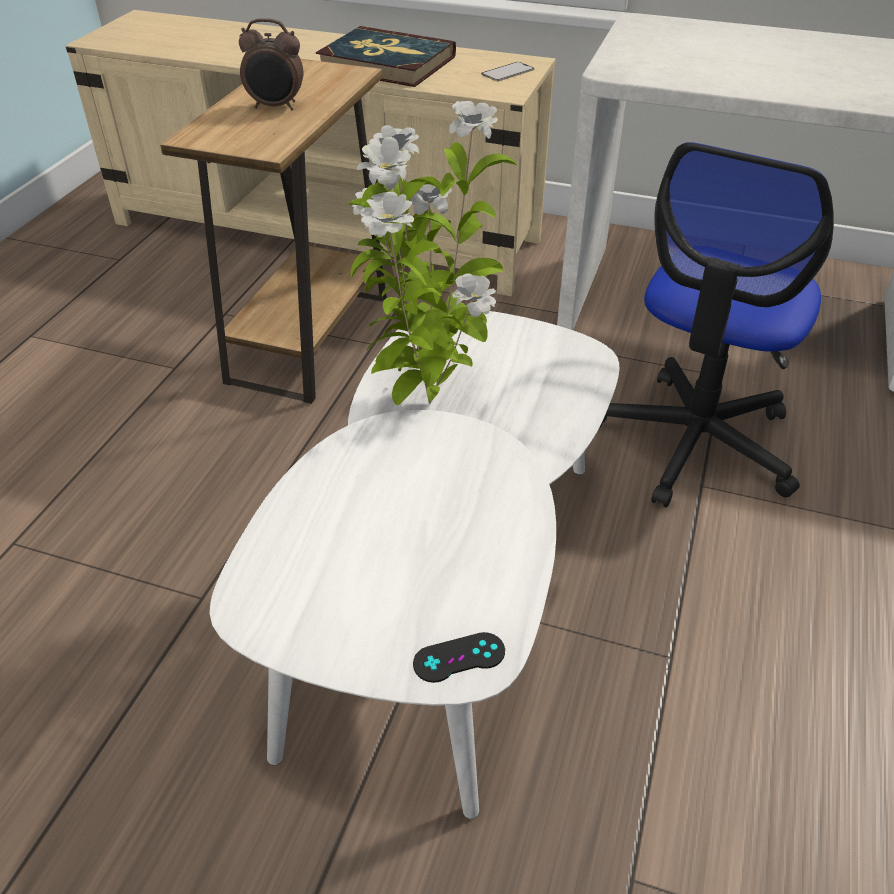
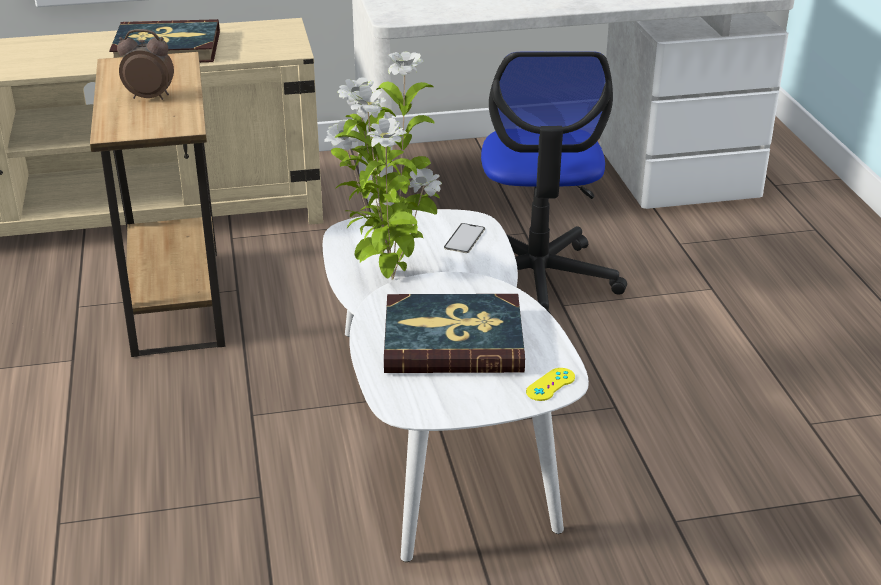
camera: 30 degrees left, 10 degrees down
(276, 107) = (150, 97): alarm clock -> alarm clock turned 150 degrees counterclockwise
(398, 527) = (453, 340): none -> book
(459, 657) = (550, 384): black game controller -> yellow game controller
(507, 72) = (276, 35): phone -> phone (464, 238)

